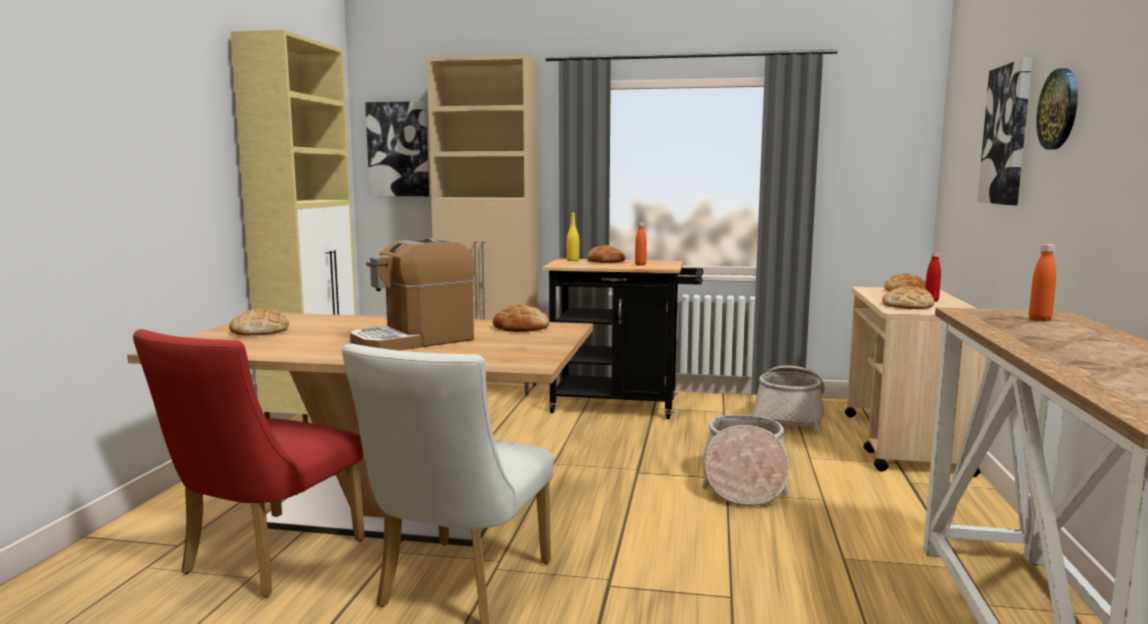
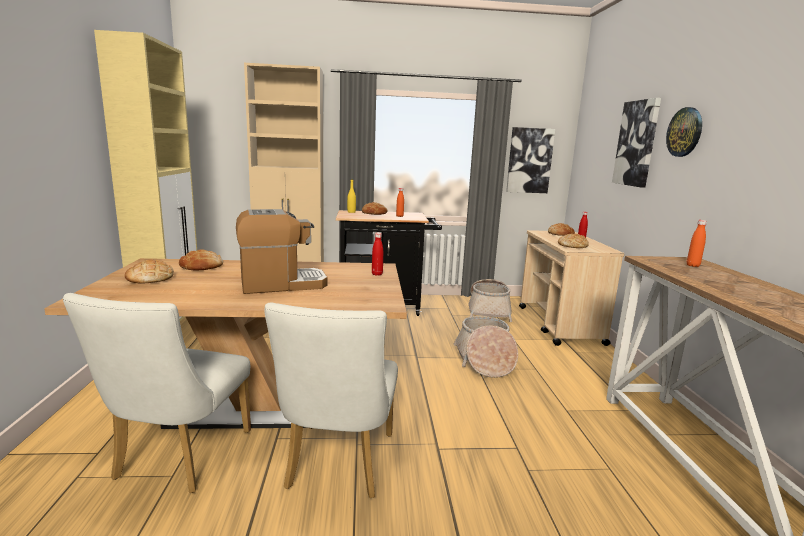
camera: 15 degrees left, 5 degrees up
(264, 561) = (178, 459): red chair -> white chair
(398, 149) = (218, 129): picture -> picture (529, 160)
(414, 341) = (282, 284): coffee machine -> coffee machine turned 150 degrees counterclockwise
(521, 327) = (350, 269): bread -> bread (202, 266)
(553, 334) = (377, 274): none -> red bottle

